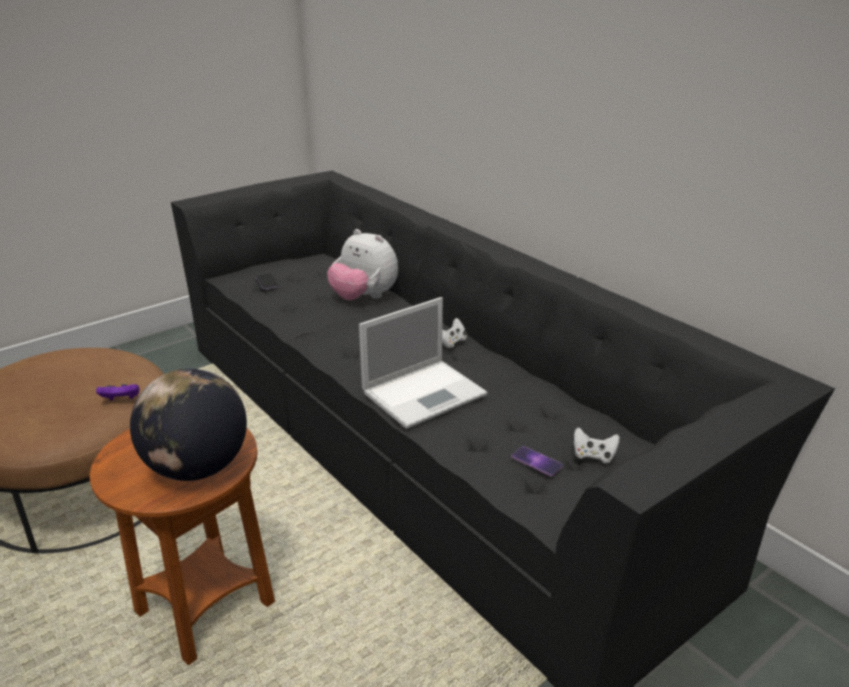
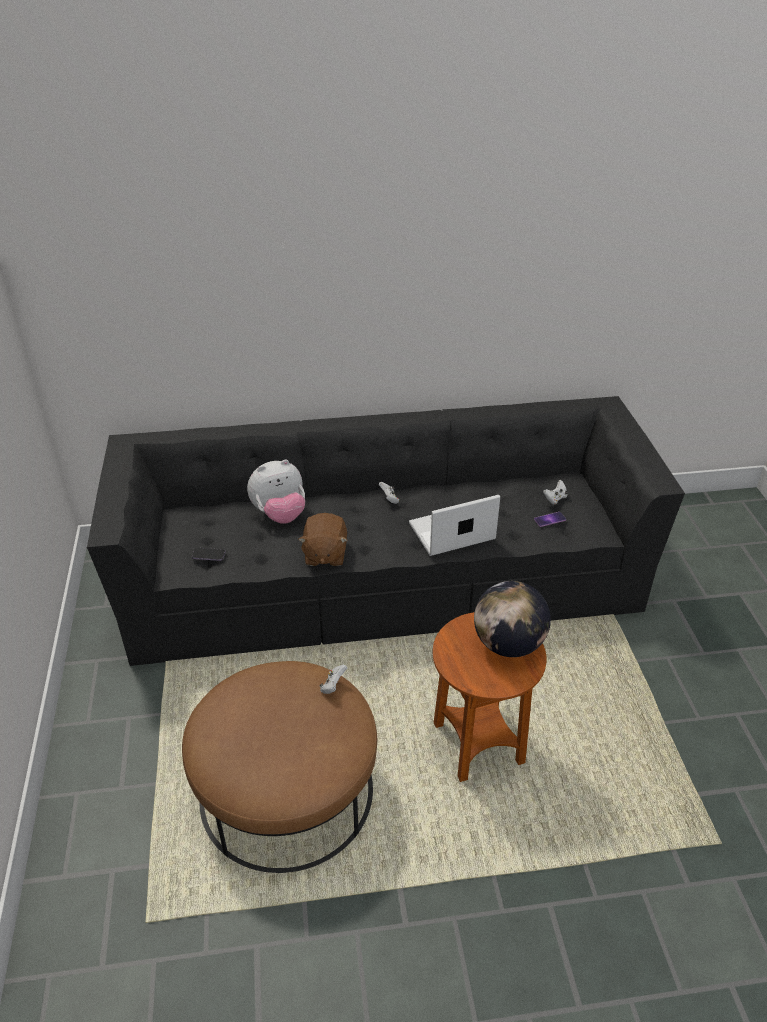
camera: 60 degrees left, 10 degrees up
(121, 400) = (333, 686): purple game controller -> white game controller
(318, 333) = (324, 554): none -> brown plush toy
(426, 393) = (450, 532): laptop -> laptop turned 105 degrees counterclockwise

